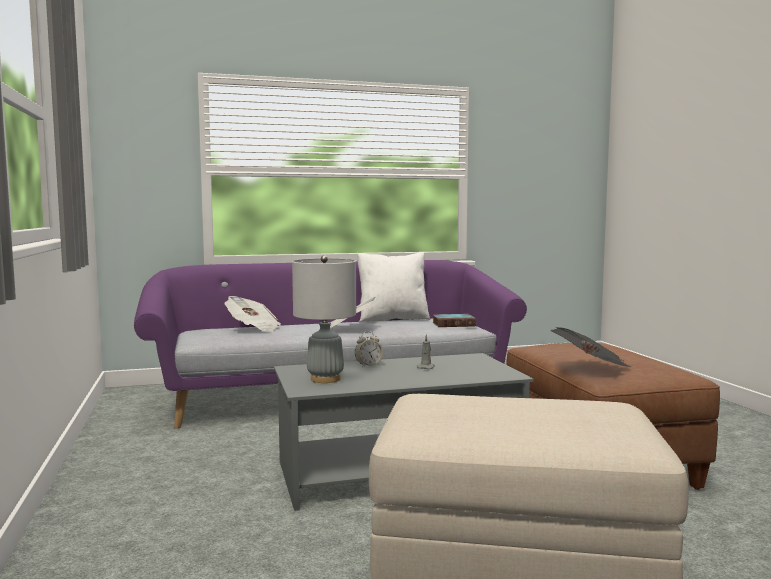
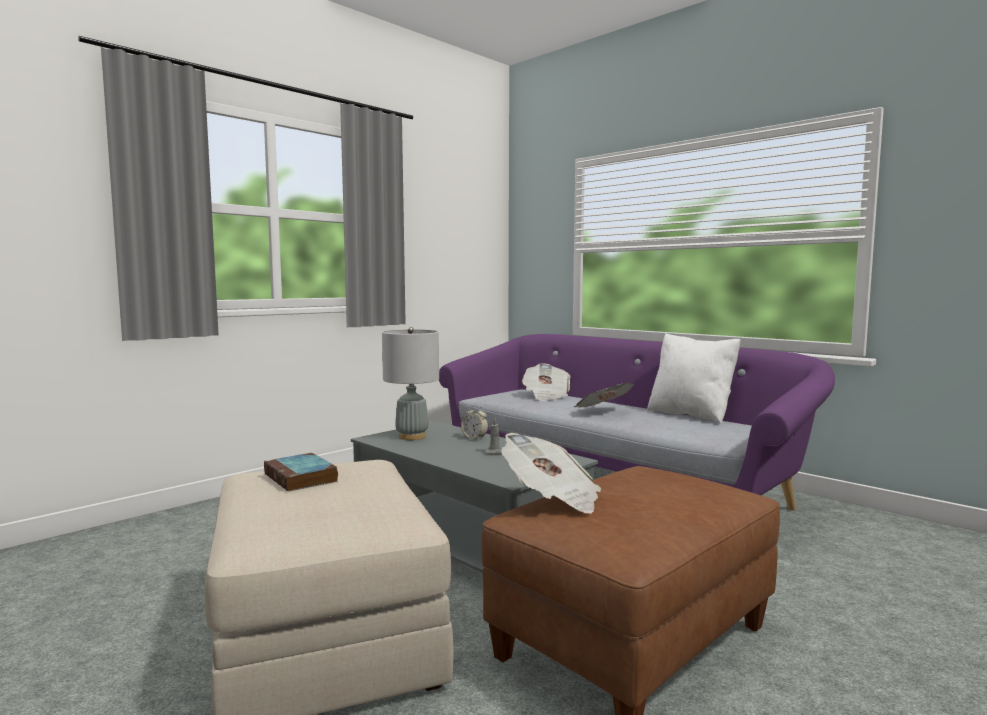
camera: 60 degrees right, 0 degrees up
(454, 324) = (722, 433): book -> book (302, 478)

